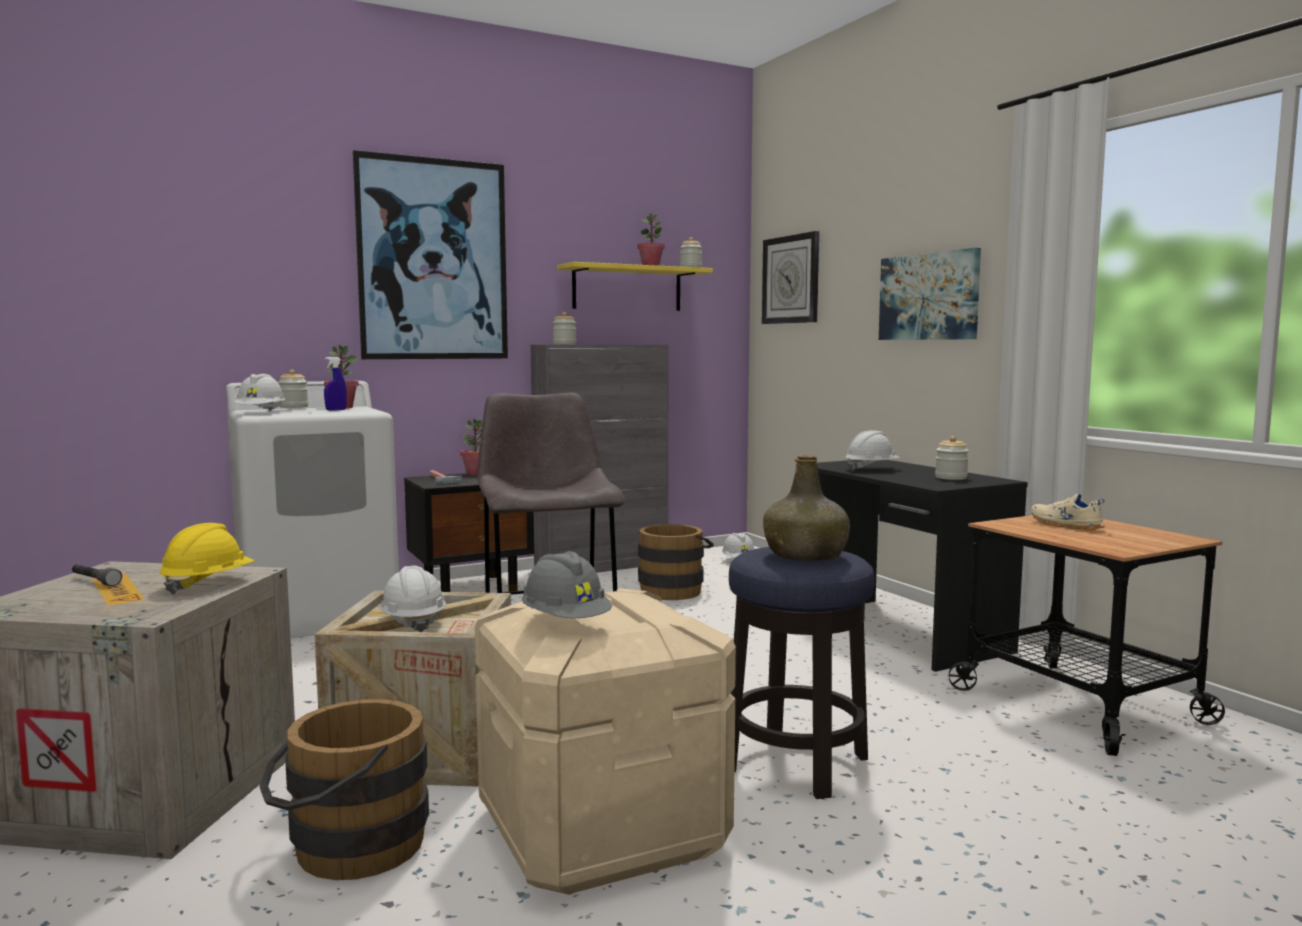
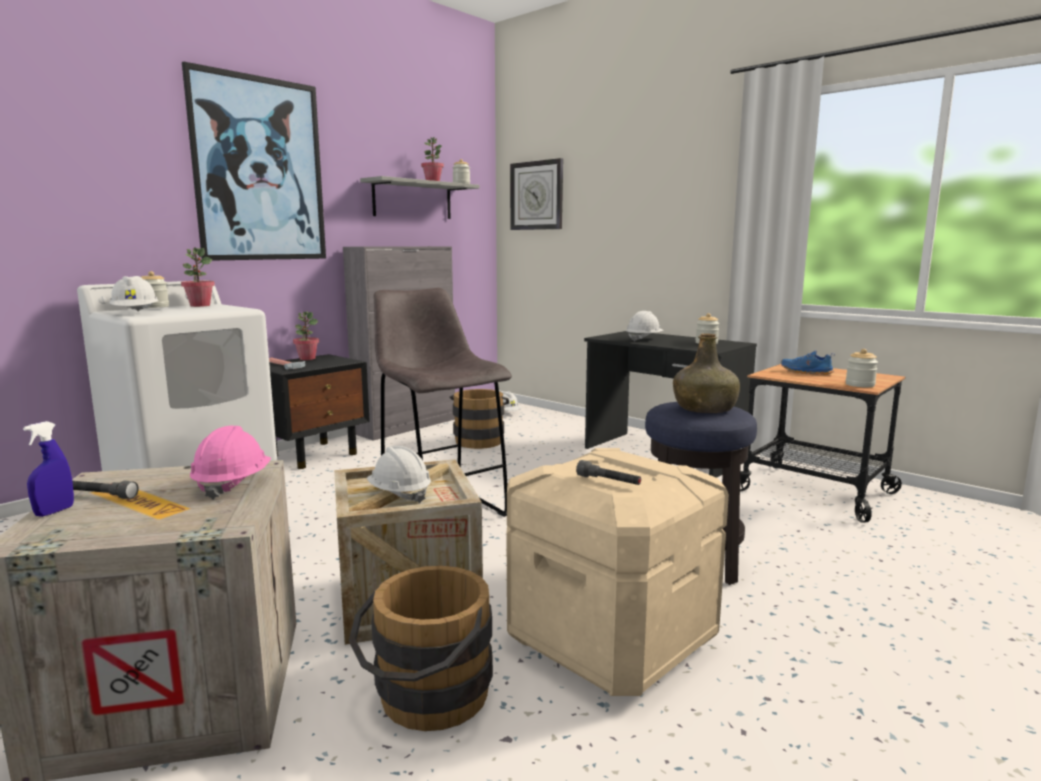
camera: 20 degrees left, 5 degrees up
(208, 584) = (232, 485): yellow hard hat -> pink hard hat
(336, 410) = (203, 308): blue spray bottle -> blue spray bottle (54, 511)
(564, 344) = (373, 246): jar -> jar (860, 385)
(566, 622) = (608, 482): grey hard hat -> grey flashlight
(627, 289) = (412, 200): yellow shelf -> grey shelf
(929, 297) = (663, 211): picture -> none
(1065, 525) = (806, 372): beige shoe -> blue shoe

